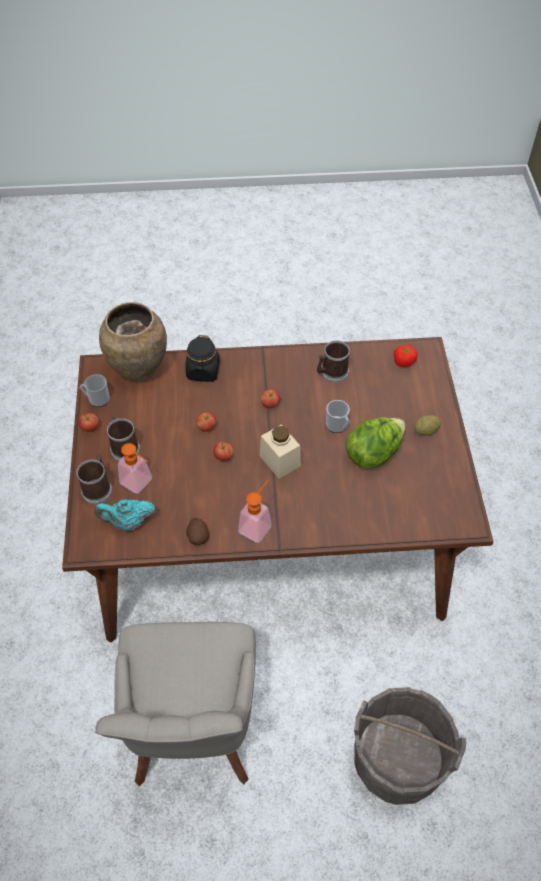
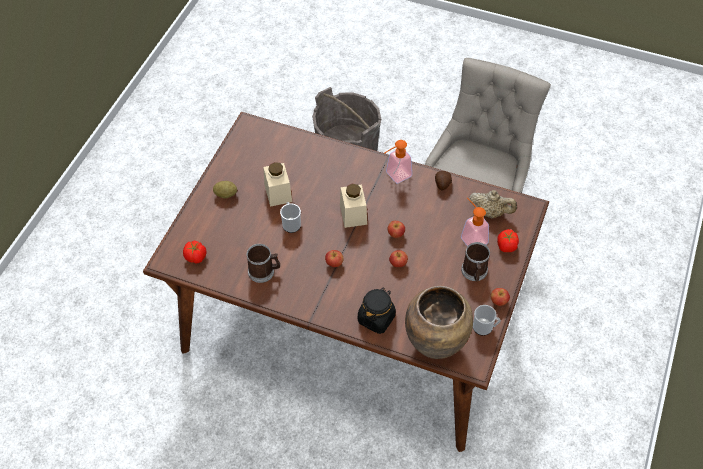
camera: 155 degrees left, 0 degrees up
(98, 488) = (506, 246): mug -> tomato
(128, 522) = (491, 212): turquoise teapot -> beige teapot
(373, 453) = (278, 193): lettuce -> beige jar

